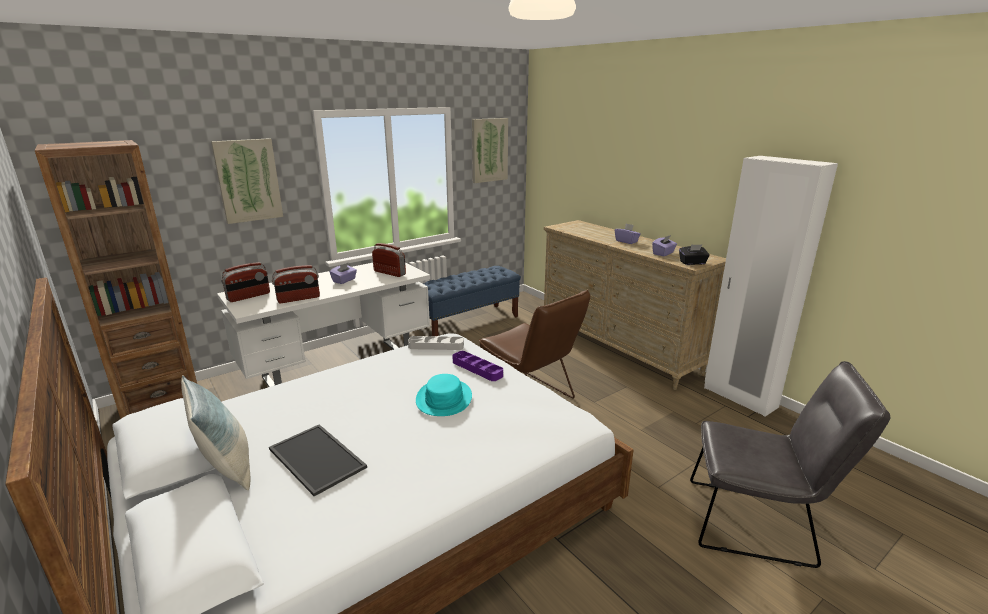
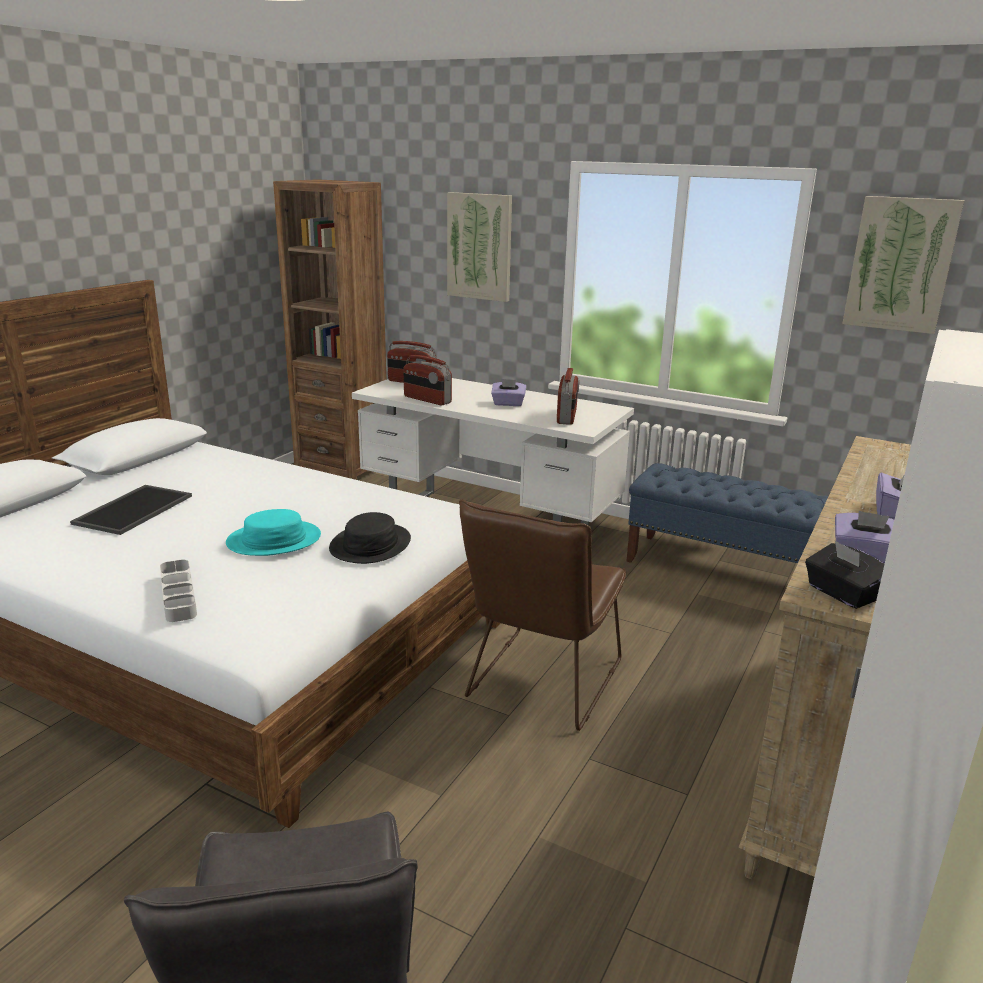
camera: 65 degrees right, 0 degrees up
(227, 467) = (116, 481): pillow -> none
(436, 346) = (420, 508): grey tray -> grey tray (178, 595)
(477, 368) = (371, 545): purple tray -> black hat

